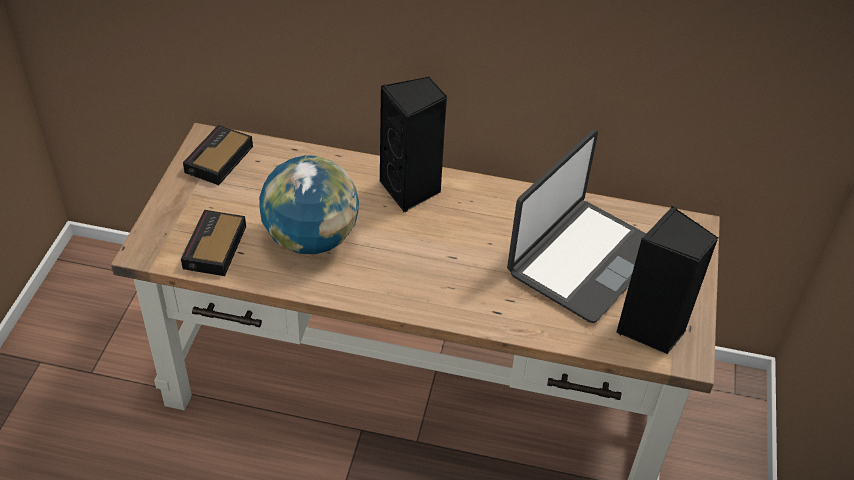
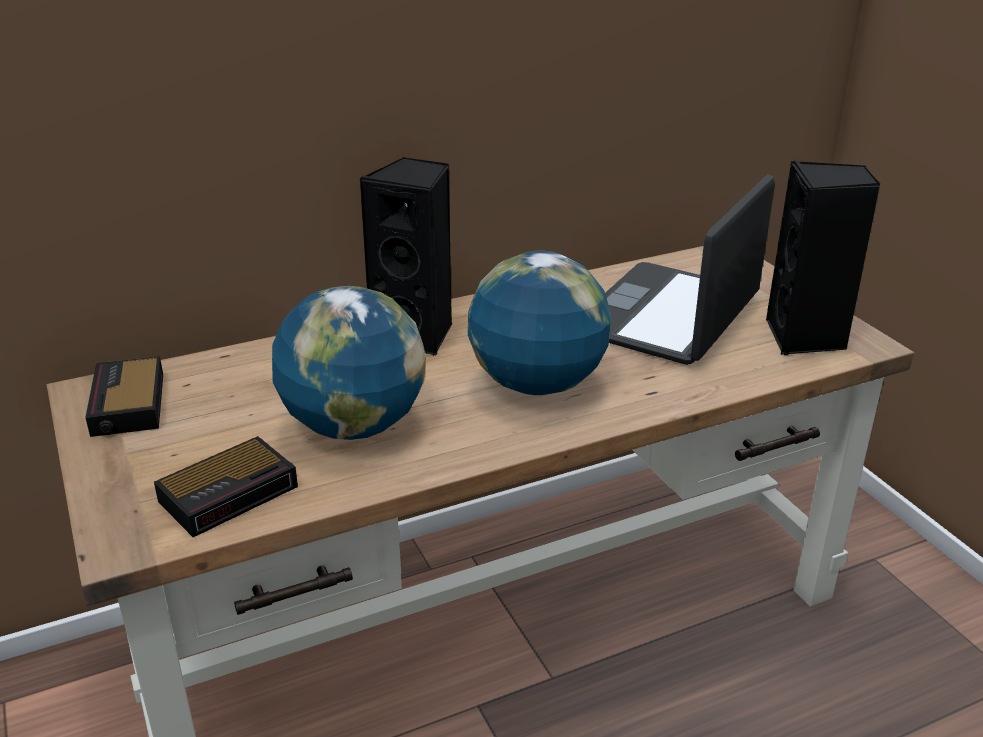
camera: 35 degrees left, 15 degrees down
(214, 248) = (231, 493): alarm clock -> alarm clock turned 105 degrees counterclockwise
(437, 267) = (537, 384): none -> globe
(583, 260) = (669, 316): laptop -> laptop turned 150 degrees counterclockwise

